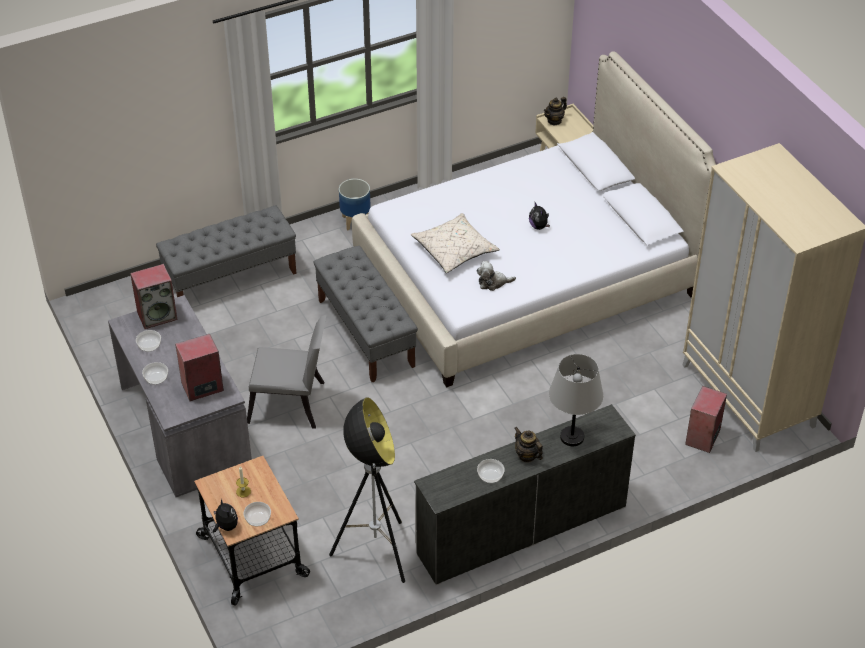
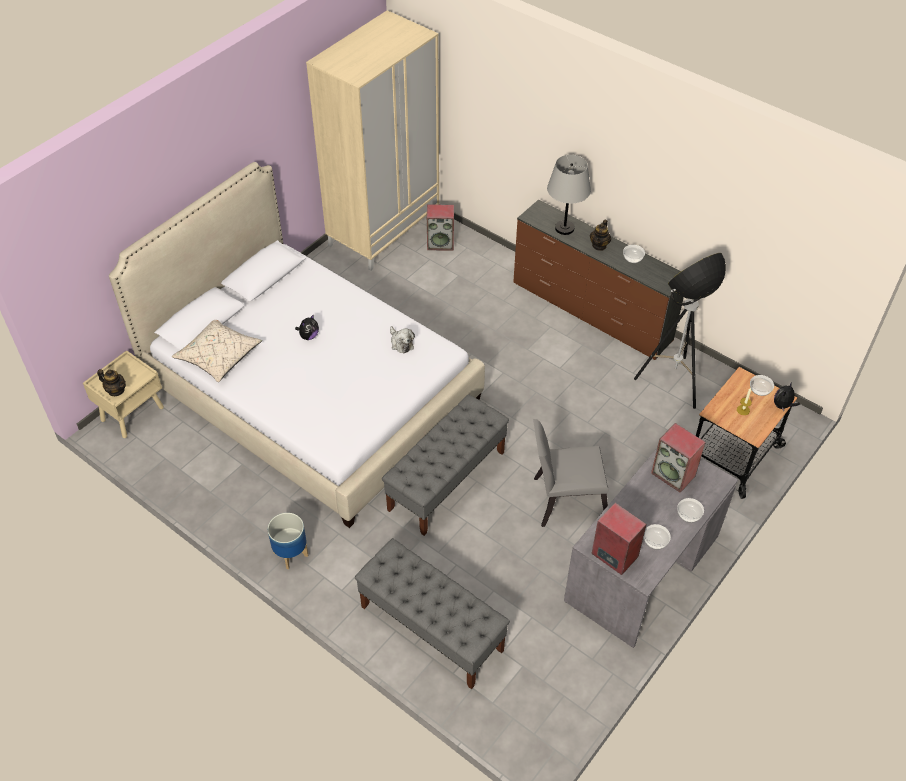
camera: 115 degrees left, 5 degrees up
(291, 404) = (565, 499): grey chair -> grey chair turned 75 degrees counterclockwise
(454, 250) = (373, 382): beige pillow -> beige pillow (218, 356)
(521, 529) = (591, 311): white dresser -> brown dresser

